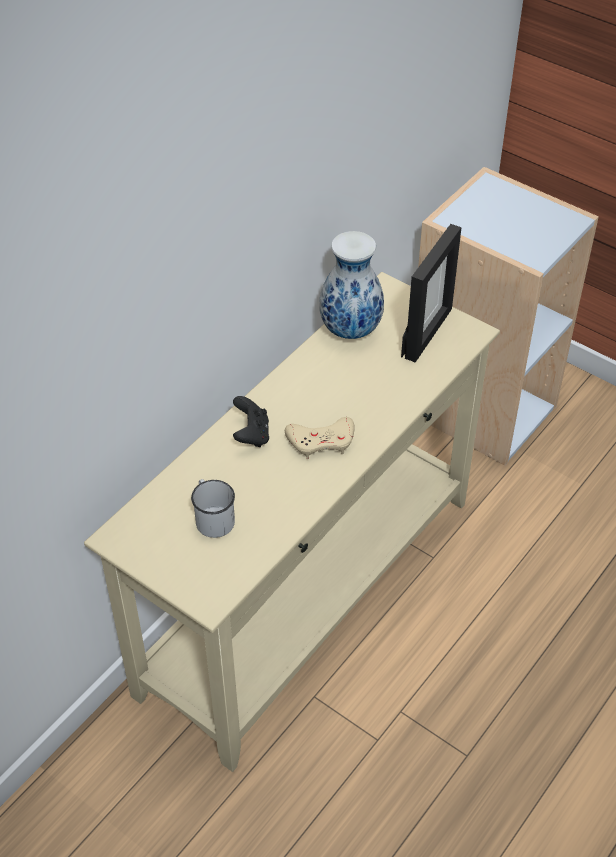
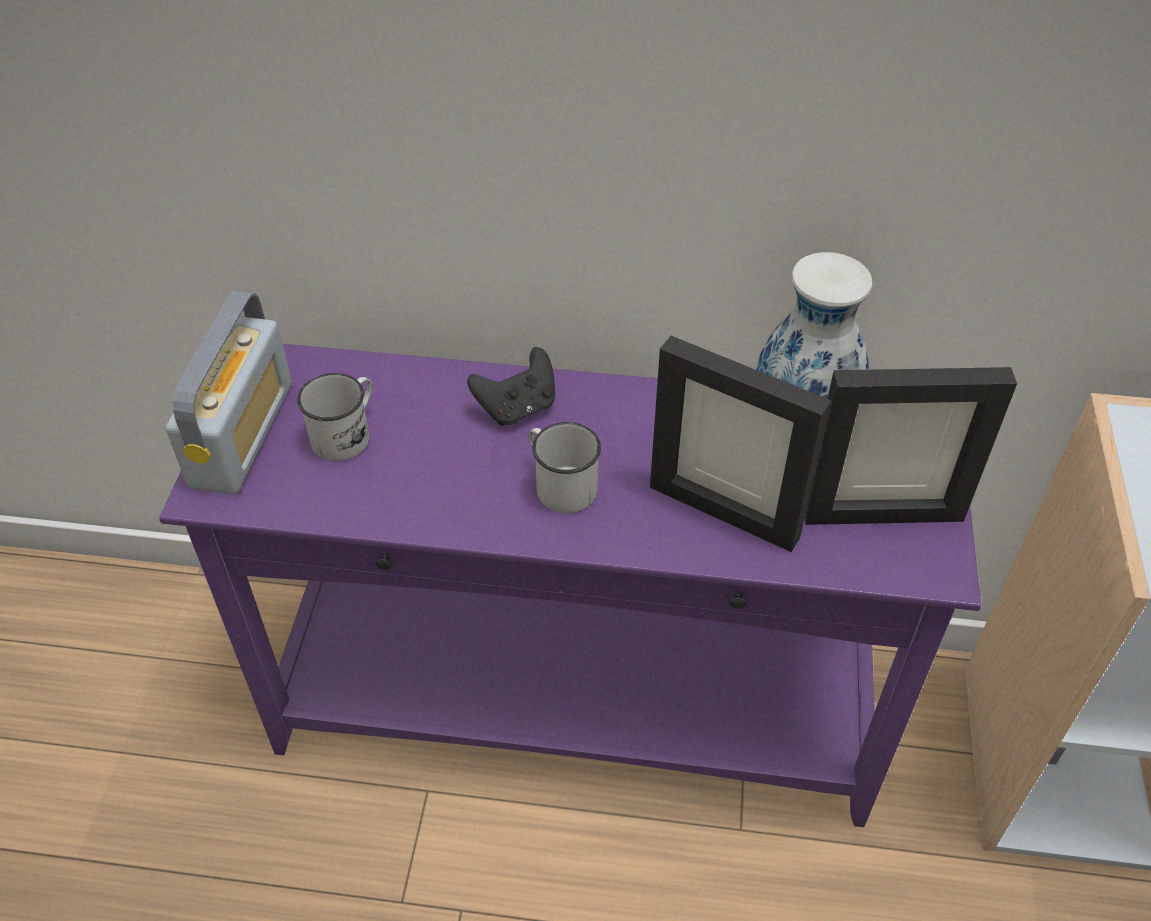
camera: 60 degrees right, 0 degrees up
(173, 567) = (242, 433): none -> radio
(308, 593) = (578, 704): beige console table -> purple console table
(321, 441) = (559, 484): beige game controller -> white mug
(385, 386) = (725, 509): none -> picture frame

